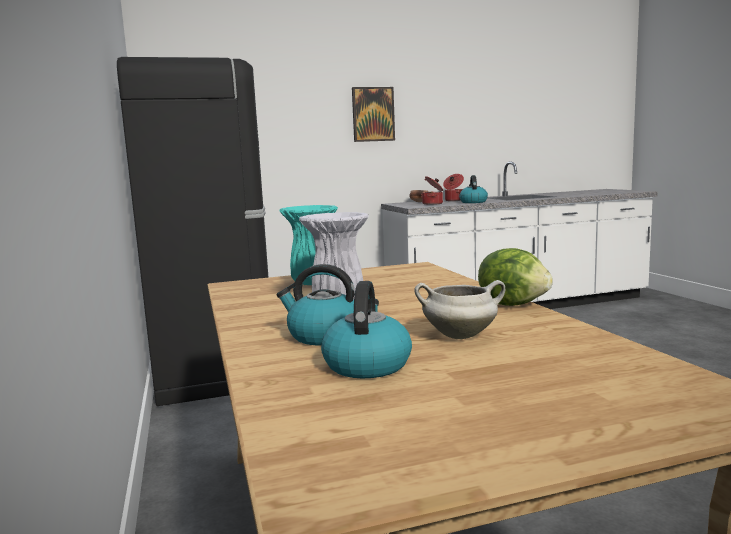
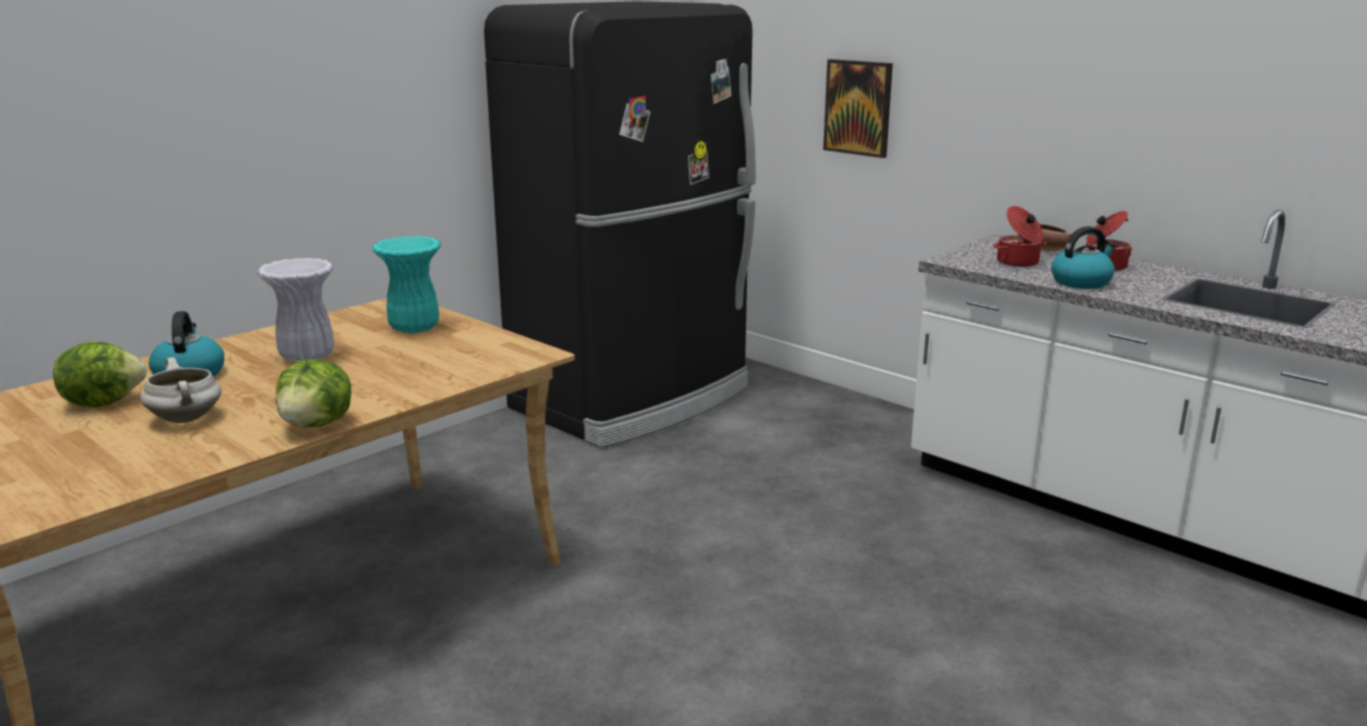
camera: 60 degrees right, 10 degrees up
(367, 364) = (103, 402): kettle -> lettuce
(373, 114) = (1010, 62): picture -> picture (858, 107)

